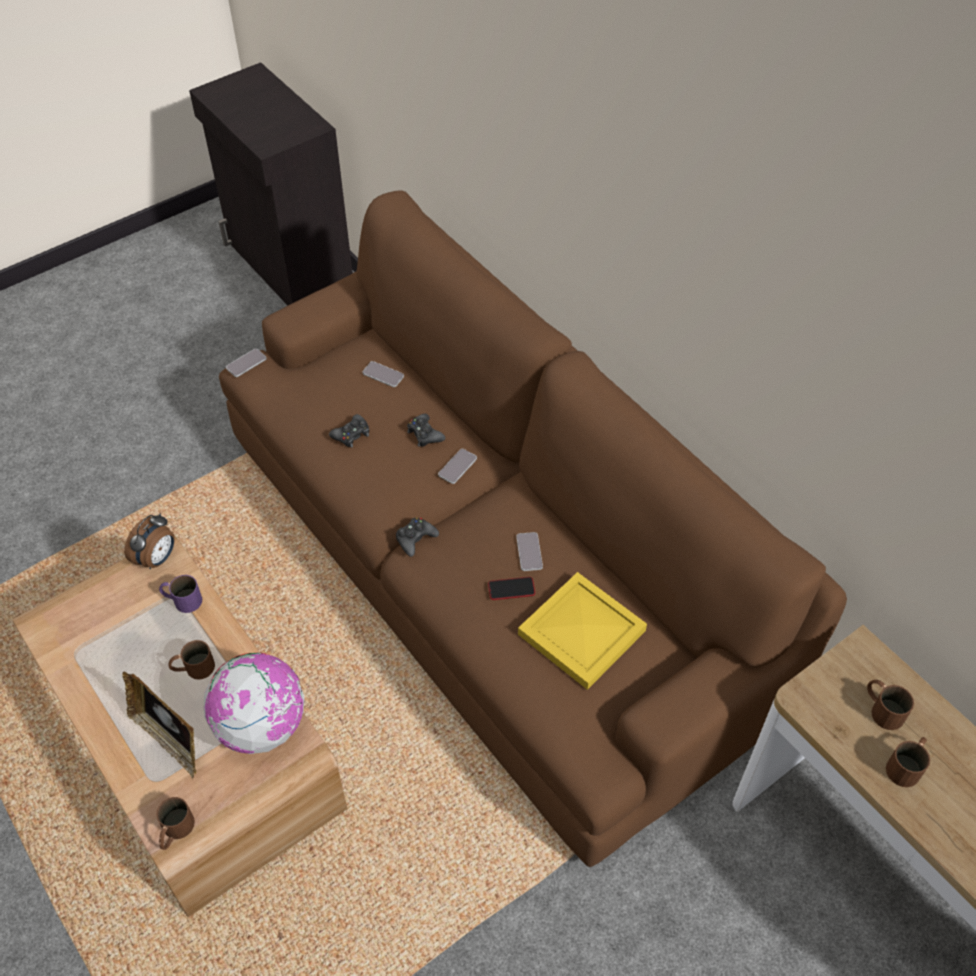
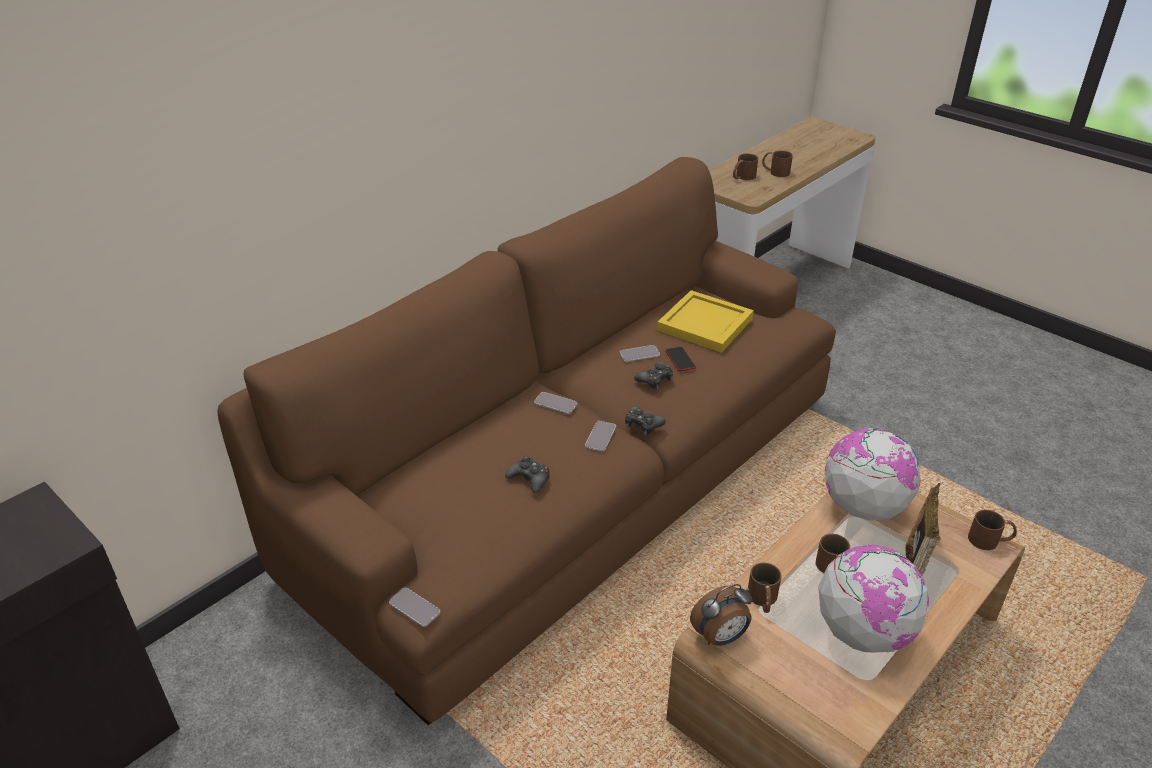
camera: 100 degrees left, 15 degrees down
(118, 665) = (863, 632): none -> globe
(157, 558) = (720, 637): alarm clock -> alarm clock turned 135 degrees clockwise
(181, 600) = (763, 600): purple mug -> brown mug
(383, 375) = (437, 470): phone -> phone (600, 437)
(424, 434) = (519, 428): black game controller -> black game controller (655, 379)

